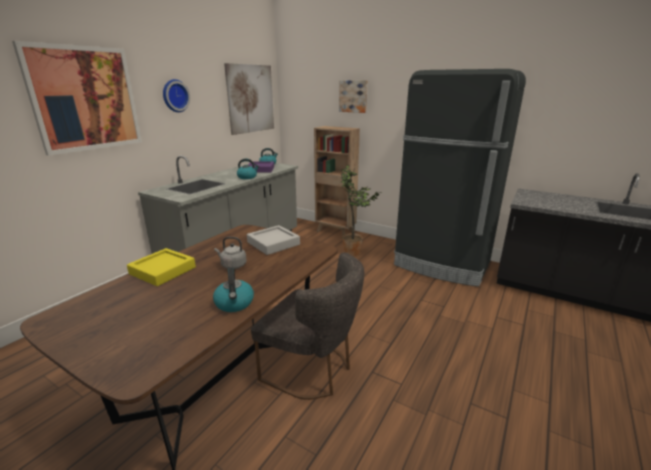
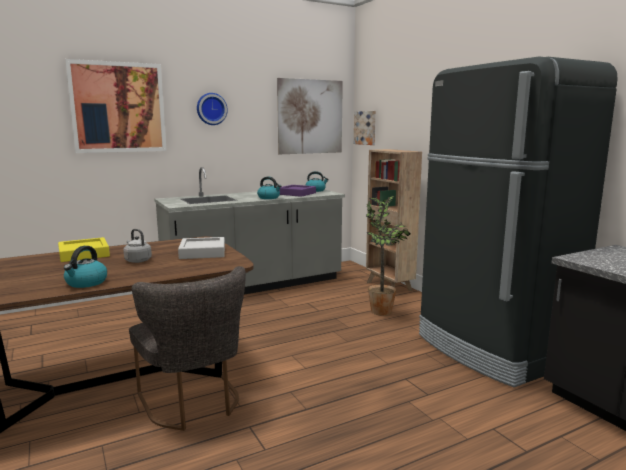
camera: 30 degrees right, 10 degrees down
(353, 96) = (420, 112): picture -> picture (365, 128)

